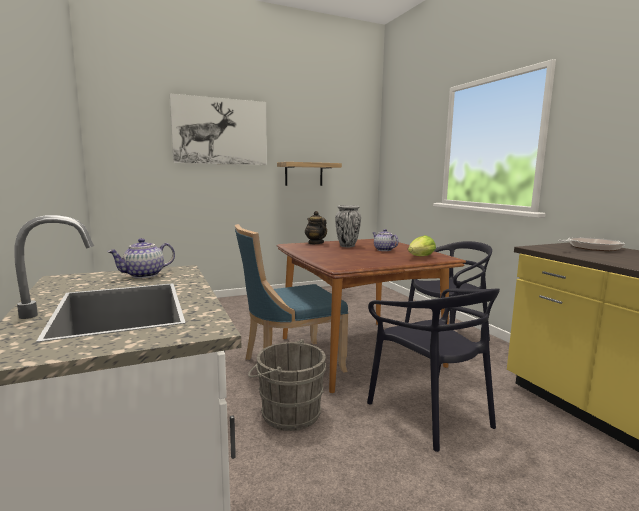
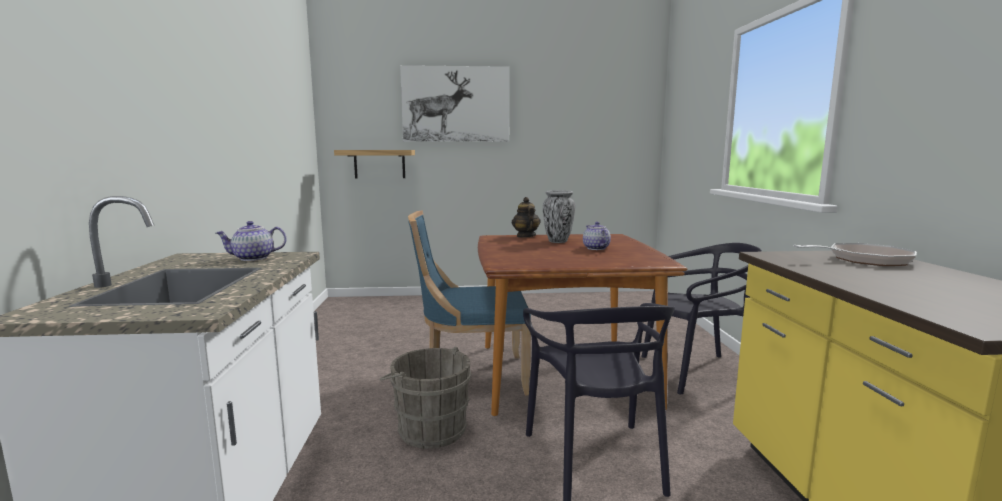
camera: 20 degrees right, 0 degrees up
(303, 174) = (556, 152): shelf -> shelf (379, 164)
(420, 257) = (628, 259): lettuce -> none

